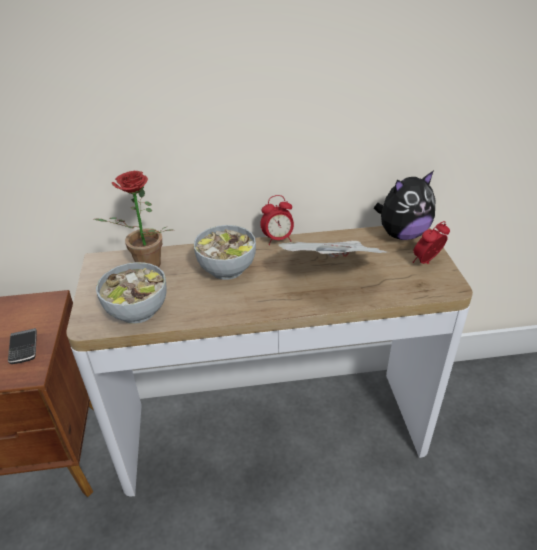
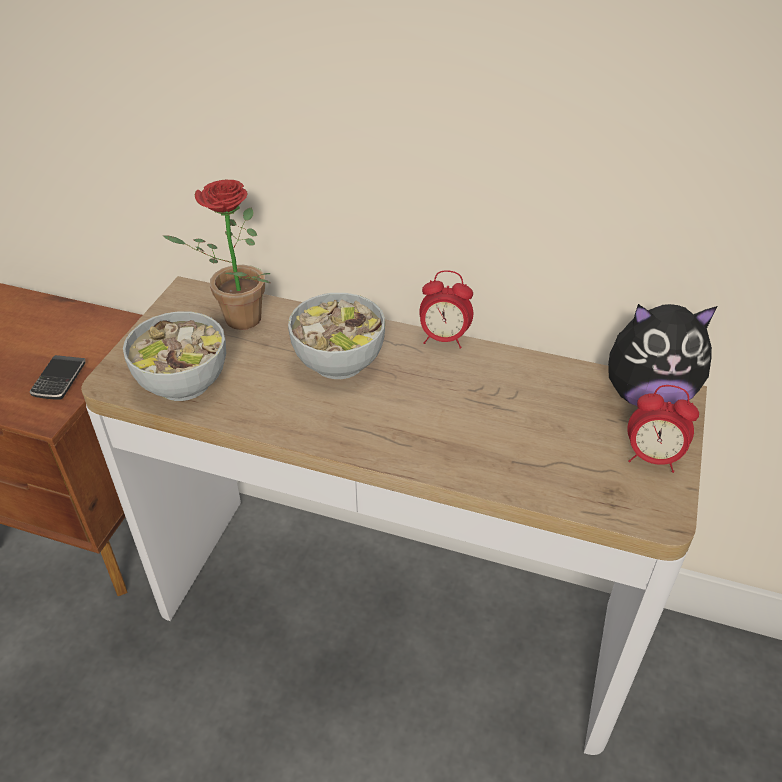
camera: 25 degrees right, 5 degrees up
(333, 270) = (489, 418): newspaper -> none
(426, 262) = (652, 458): alarm clock -> alarm clock turned 150 degrees counterclockwise

